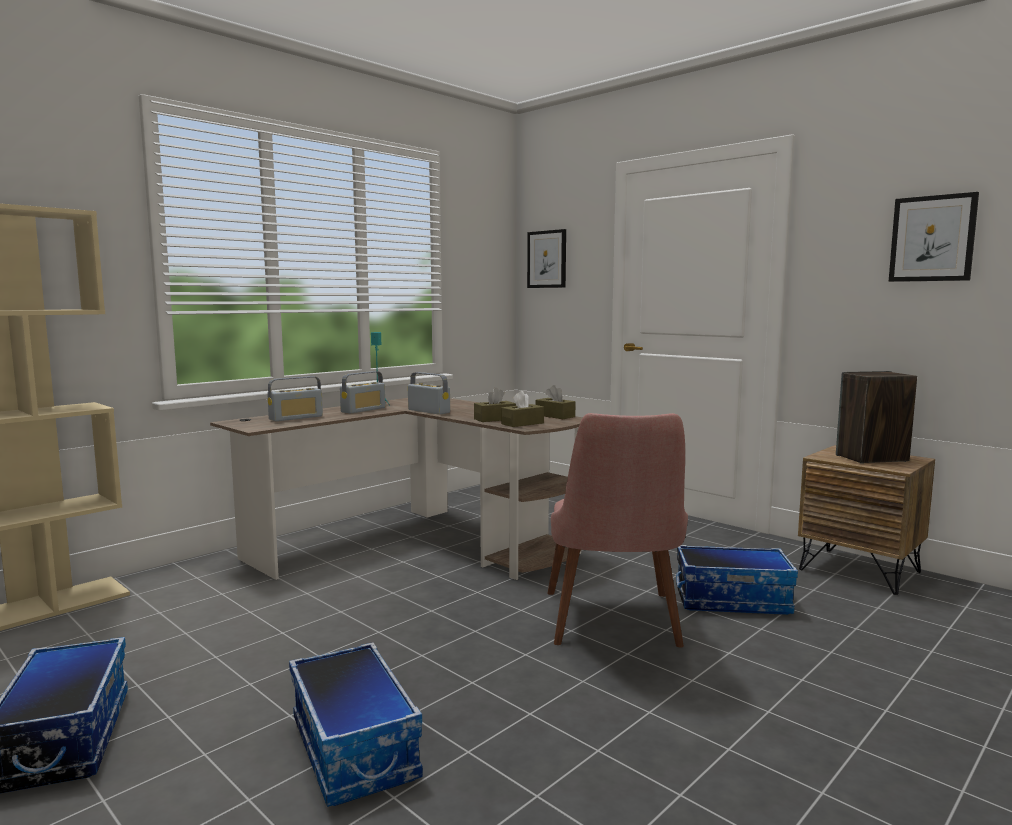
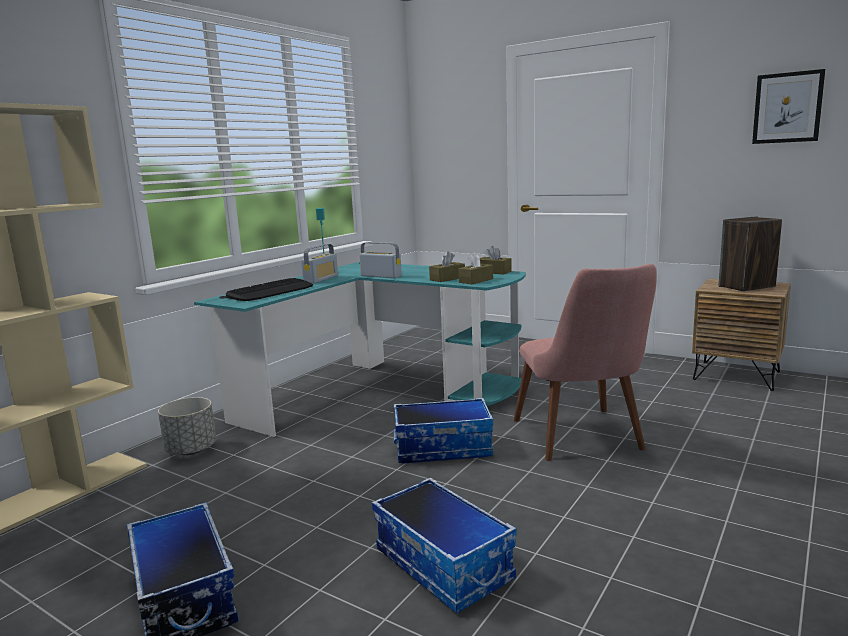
camera: 10 degrees left, 5 degrees up
(184, 583) = (191, 450): none -> grey planter
(296, 418) = (271, 291): radio -> keyboard
(420, 543) = (379, 391): brown desk -> turquoise desk
(547, 259) = (442, 134): picture -> none
(732, 600) = (659, 409): storage box -> storage box (443, 448)

